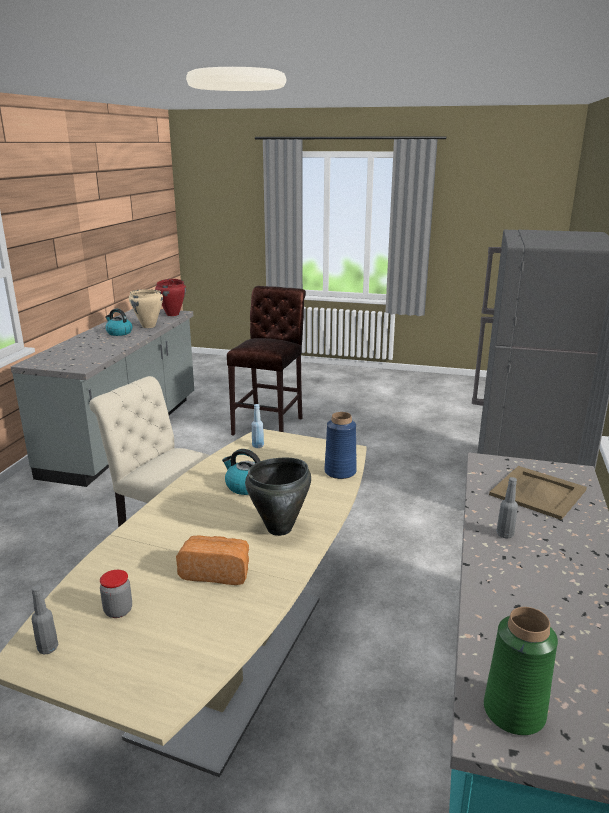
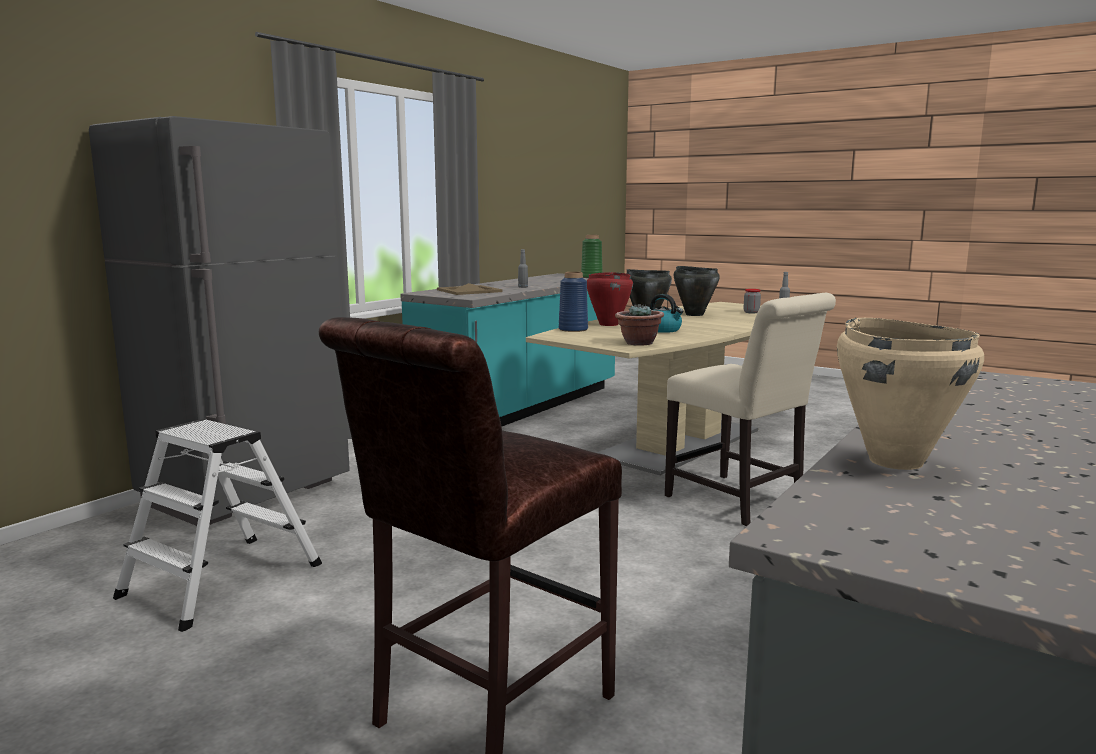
camera: 160 degrees left, 10 degrees down
(119, 333) = (982, 444): kettle -> none
(173, 314) = (831, 521): red cooking pot -> red cooking pot (608, 324)
(216, 572) = (694, 314): bread -> black cooking pot
(258, 446) = (638, 343): blue bottle -> potted plant
(425, 444) = (222, 580): none -> white step ladder

